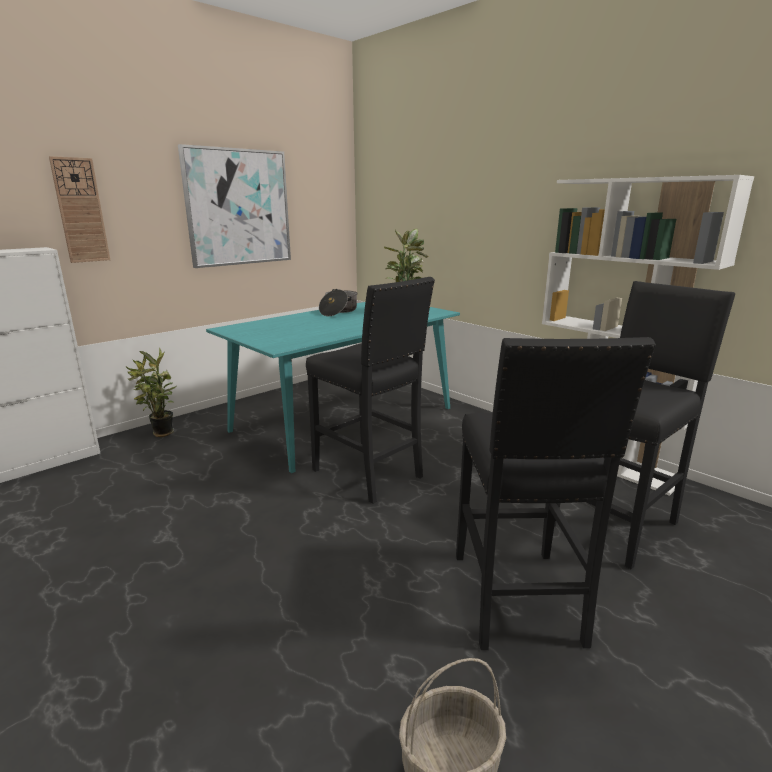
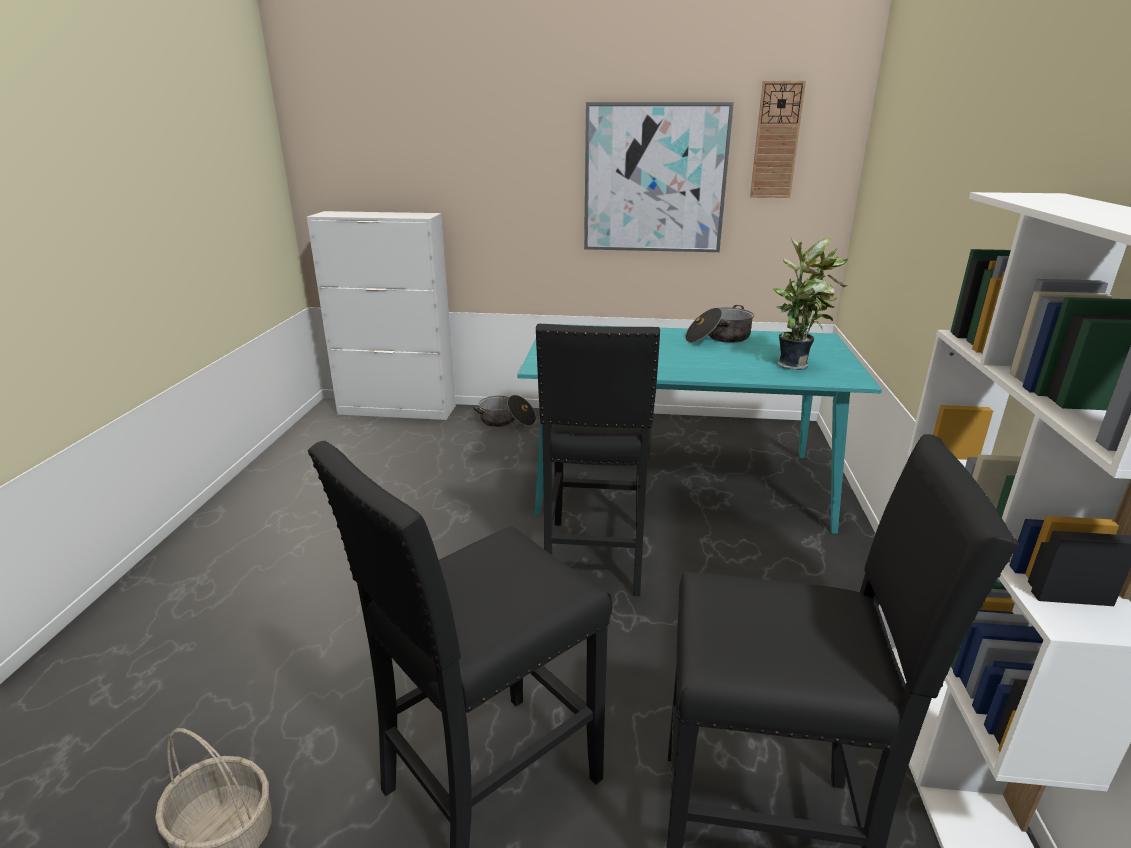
camera: 50 degrees right, 5 degrees up
(80, 211) = (476, 178): wall clock -> wall clock (776, 141)
(161, 434) = (506, 421): potted plant -> cooking pot

